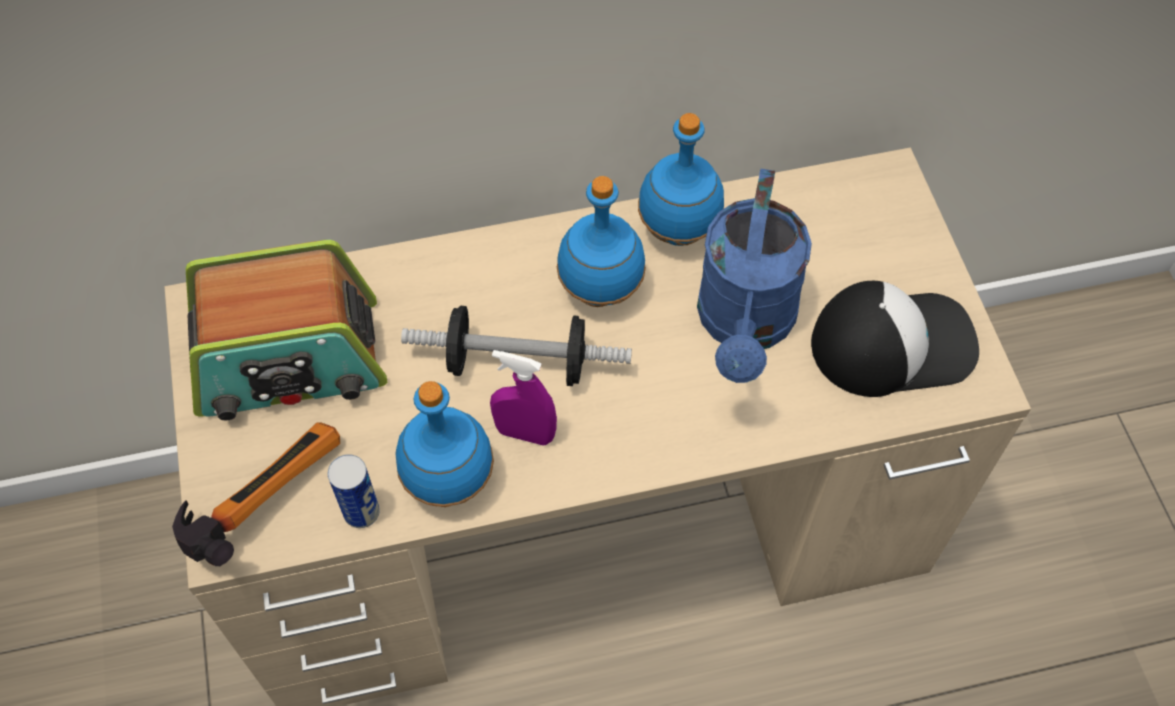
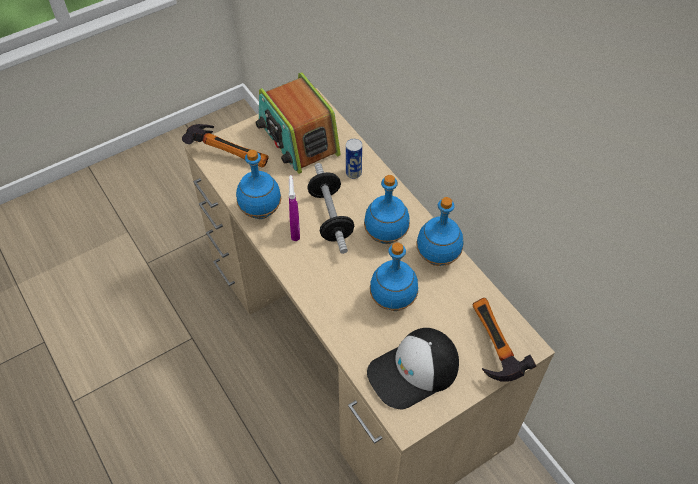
camera: 70 degrees right, 5 degrees down
(361, 512) = (235, 187): can -> can (353, 173)
(745, 325) = (393, 301): blue watering can -> blue bottle
(878, 225) = (489, 348): none -> hammer
(893, 342) = (414, 372): cap -> cap turned 90 degrees clockwise

